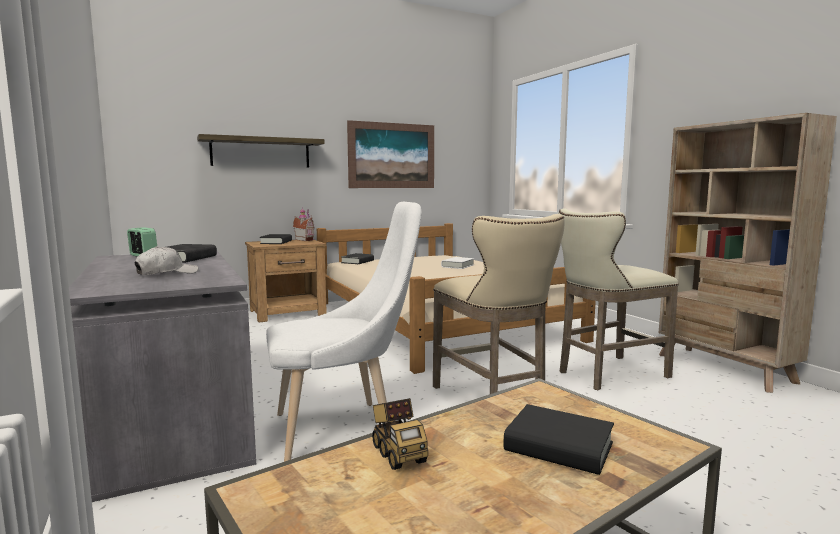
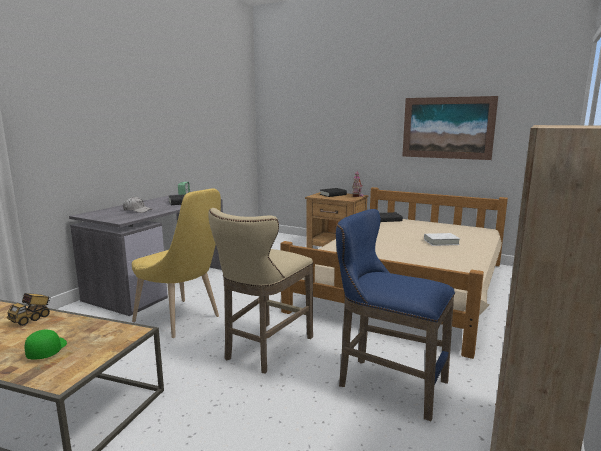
camera: 55 degrees right, 5 degrees up
(261, 152) = (338, 127): shelf -> none
(343, 429) = (181, 320): white chair -> yellow chair
(558, 447) = (46, 350): black book -> green cap
(606, 374) = (386, 383): beige stool -> blue stool

